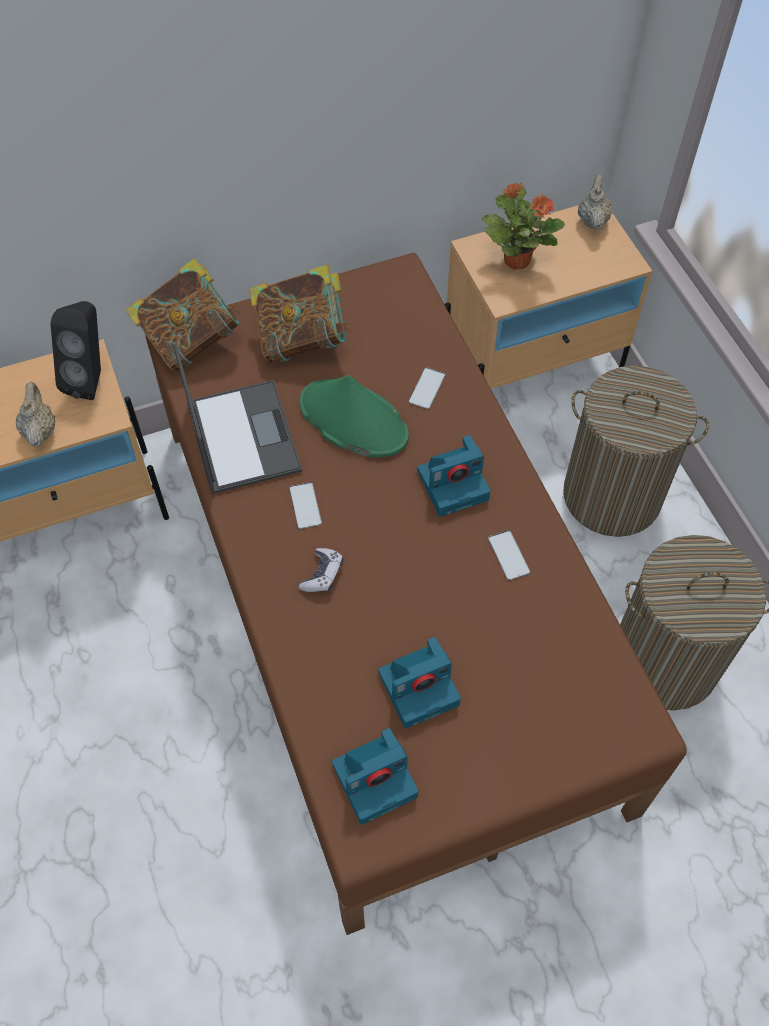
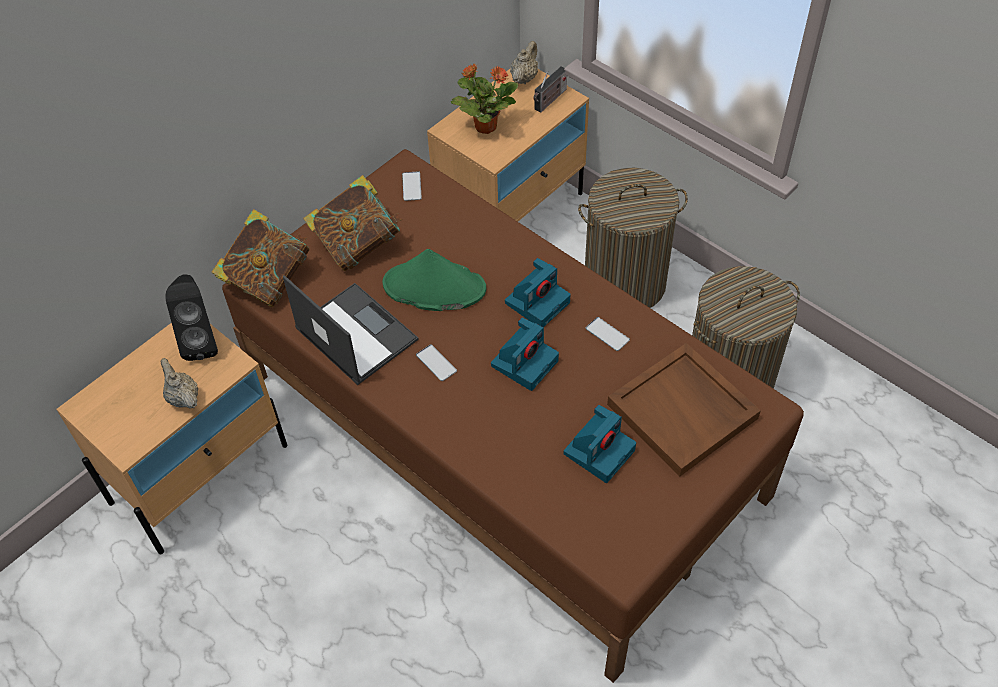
camera: 25 degrees left, 5 degrees down
(322, 574) = (480, 405): game controller -> none
(376, 778) = (606, 526): camera -> camera (525, 362)
(427, 388) = (476, 243): phone -> phone (411, 186)
(541, 686) = (683, 411): none -> brown tray
(592, 220) = (524, 77): beige teapot -> beige teapot turned 45 degrees clockwise
(605, 257) = (549, 101): none -> radio

